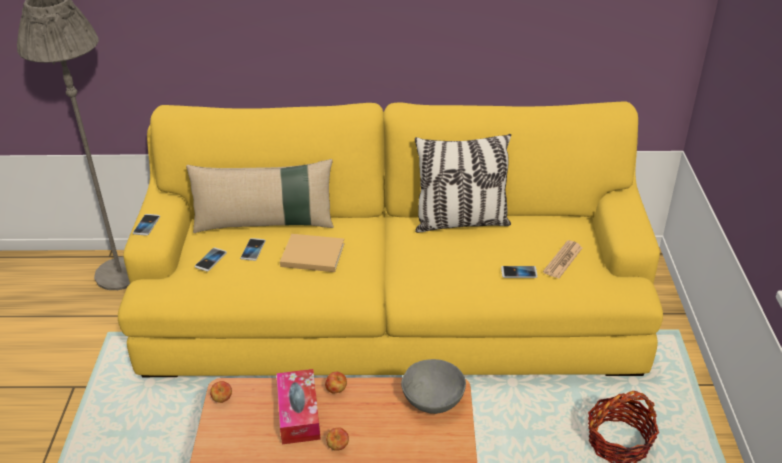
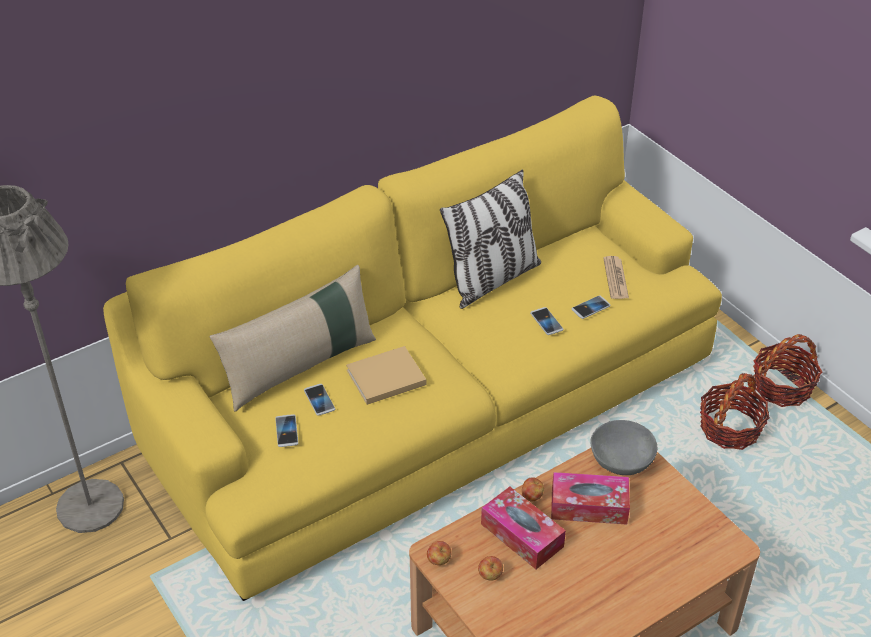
camera: 35 degrees left, 5 degrees up
(146, 225) = (191, 425): phone -> phone (546, 322)
(338, 446) = (584, 544): apple -> apple (490, 575)
(372, 420) = (589, 506): none -> tissue box
(701, 433) = (782, 387): none -> basket

